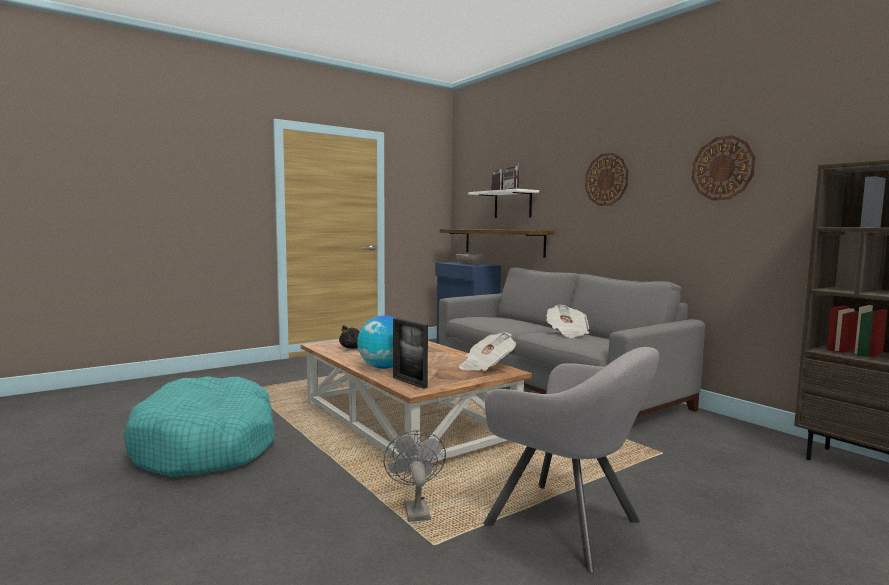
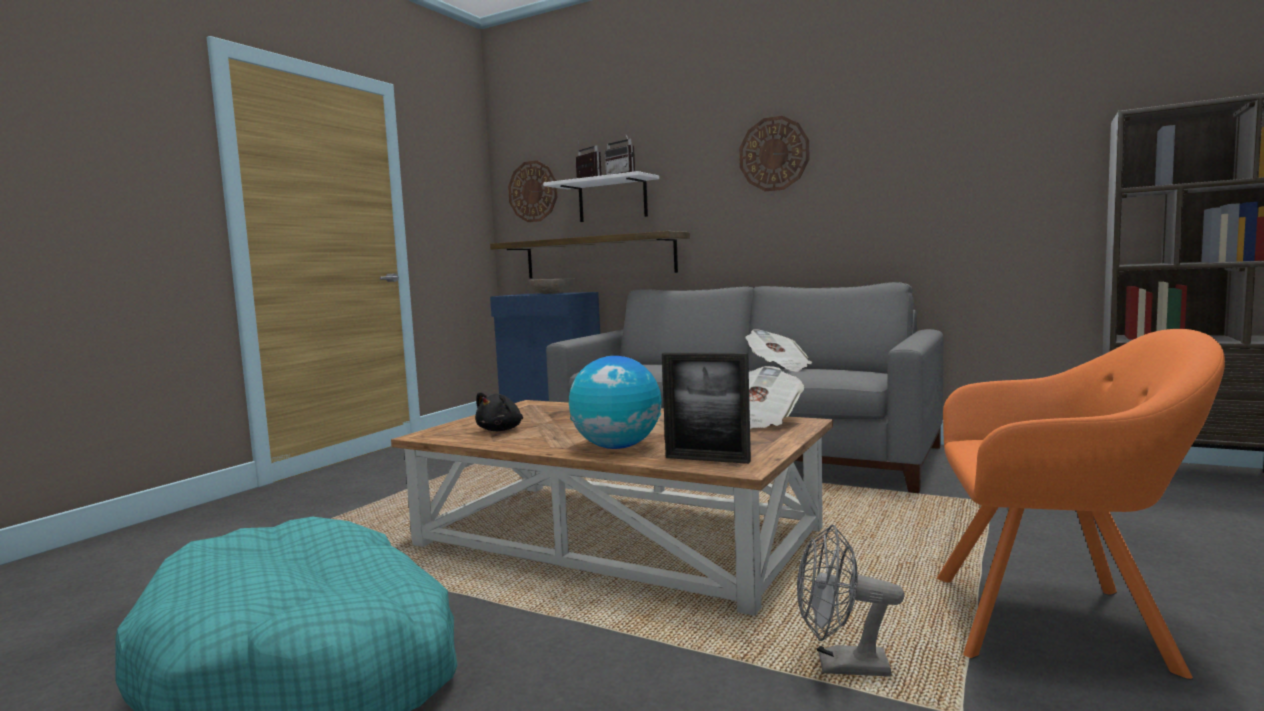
camera: 25 degrees left, 0 degrees up
(415, 509) = (841, 666): grey fan -> grey fan turned 45 degrees counterclockwise
(569, 525) = (1059, 622): grey armchair -> orange armchair
(722, 168) = (950, 130): wall clock -> wall clock (533, 191)

